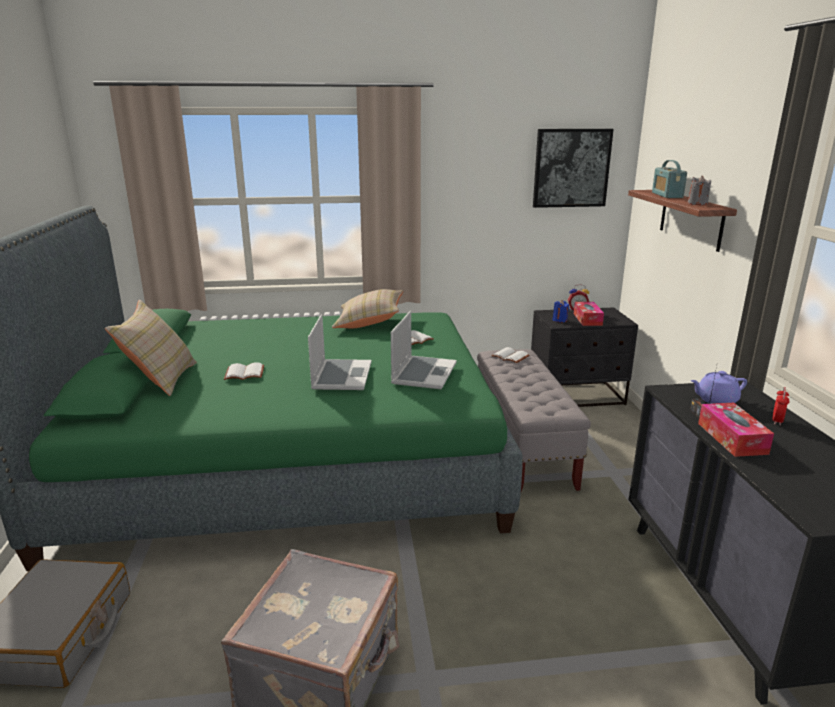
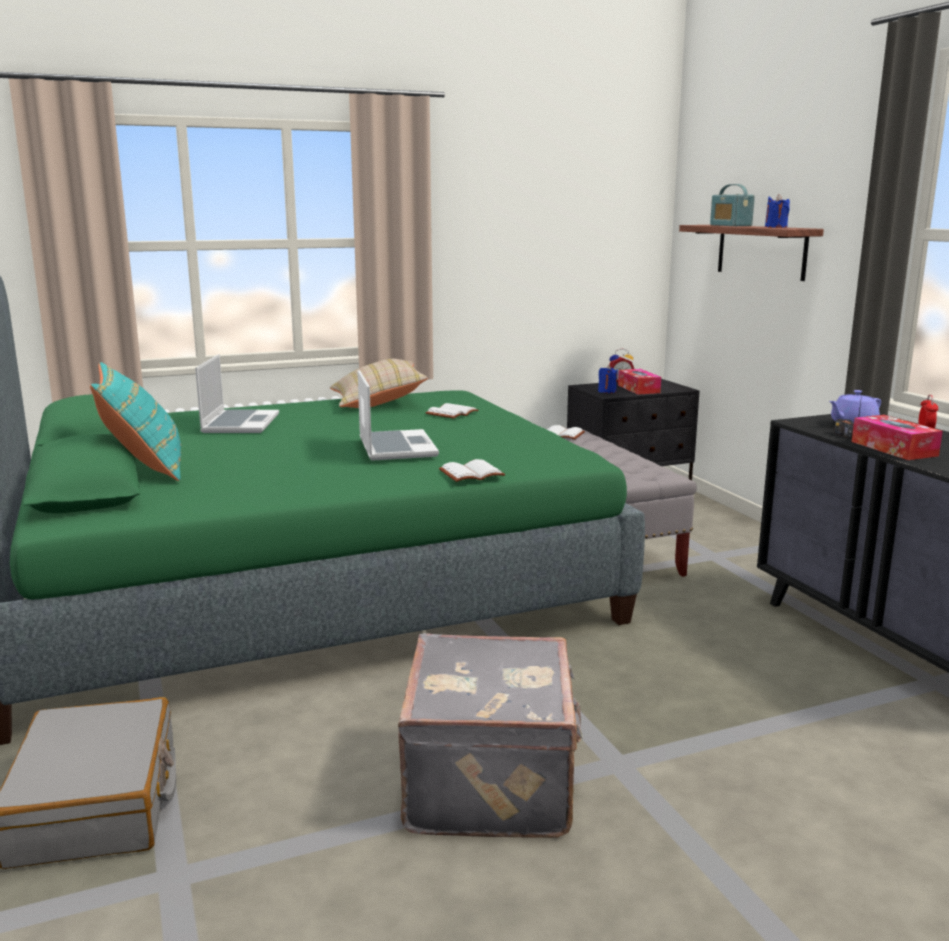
camera: 15 degrees left, 5 degrees down
(160, 379) = (145, 469): beige pillow -> turquoise pillow
(243, 374) = (260, 455): white book -> white book (471, 474)
(423, 373) = (497, 438): laptop -> laptop (240, 423)
(571, 168) = (602, 204): picture -> none
(697, 203) = (776, 227): grey candle -> blue candle

